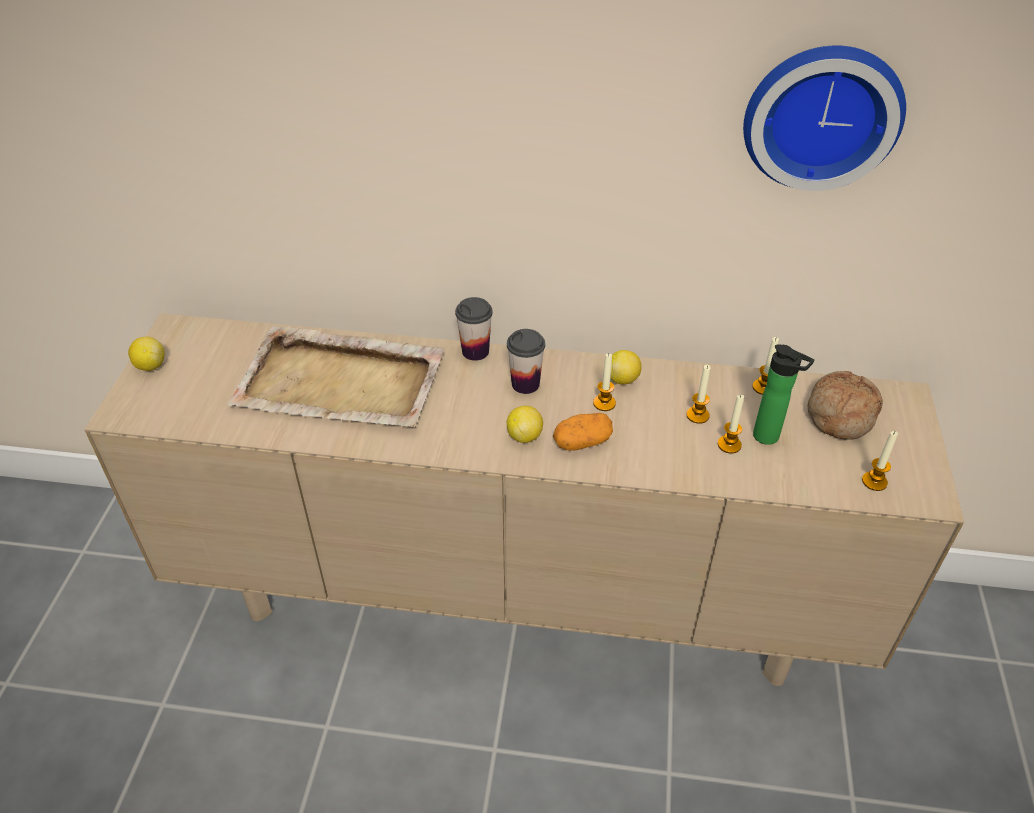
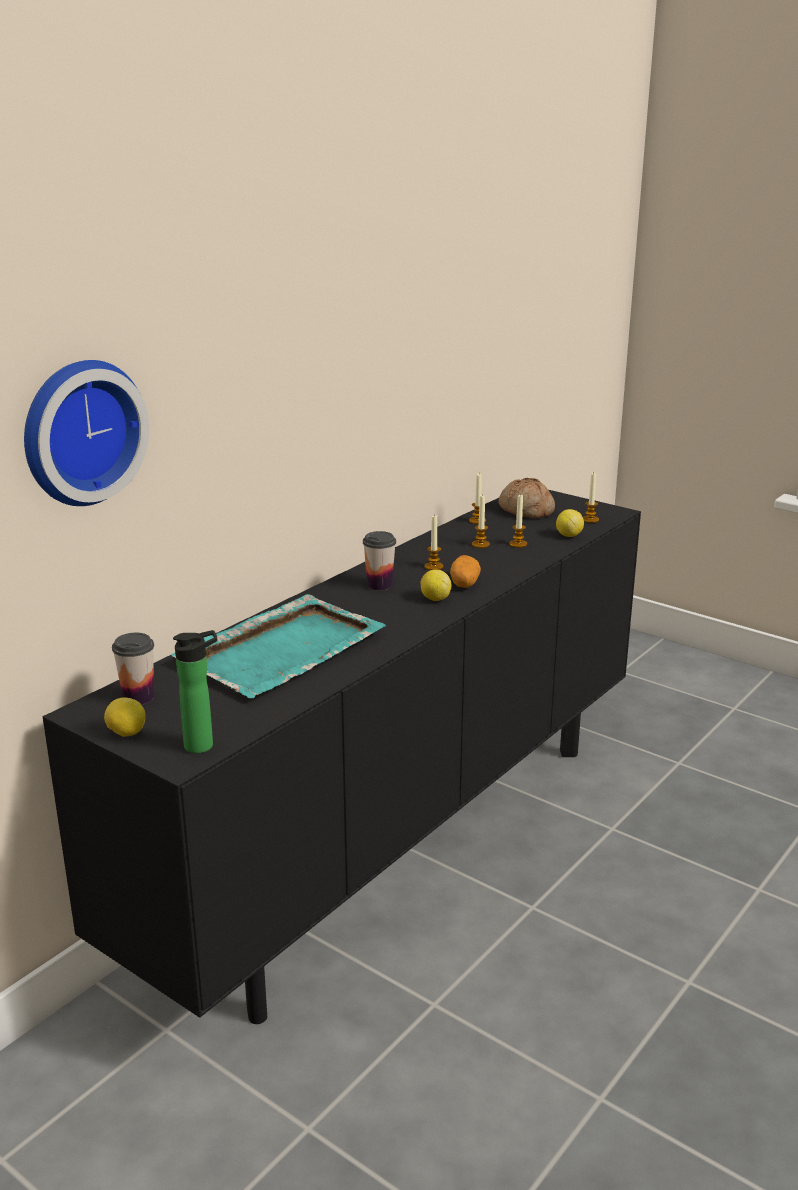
camera: 60 degrees left, 20 degrees down
(342, 383) = (283, 649): beige tray -> turquoise tray
(475, 351) = (317, 592): cup -> cup (138, 697)
(518, 599) = (397, 843): beige cabinet -> black cabinet
(623, 379) = (416, 555): lemon -> lemon (569, 535)
(769, 437) = (524, 532): bottle -> bottle (203, 745)
(821, 114) = (454, 304): wall clock -> wall clock (79, 431)

